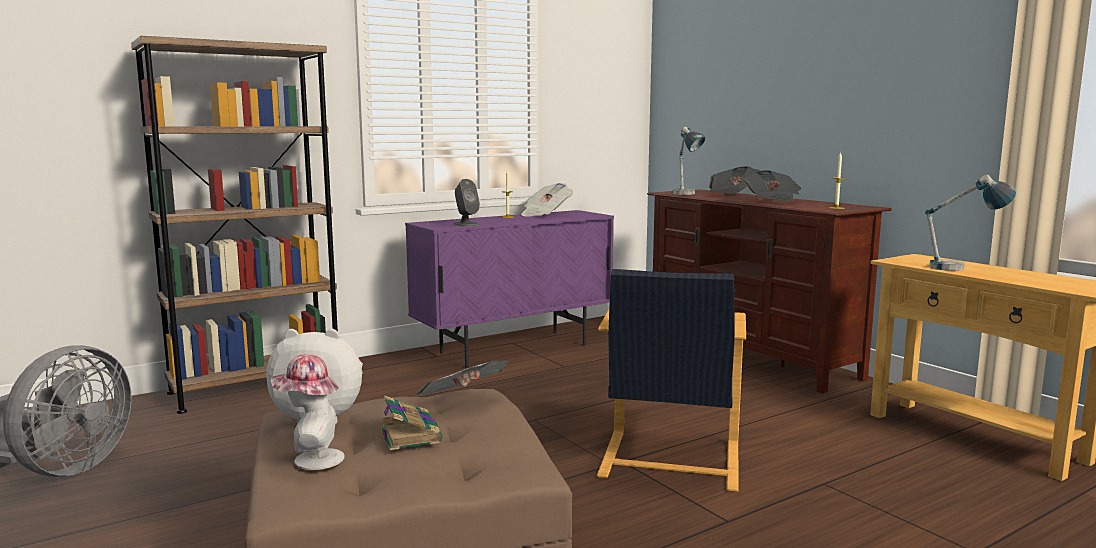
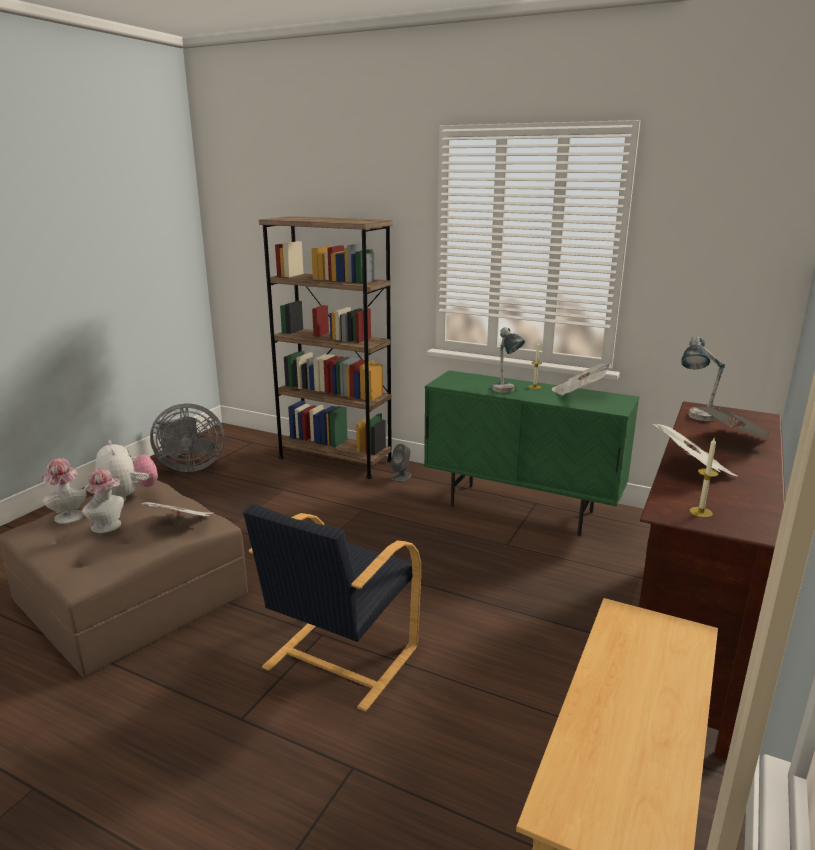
camera: 60 degrees right, 10 degrees up
(410, 434) = (108, 527): book -> hat
(466, 224) = (468, 386): grey speaker -> grey speaker (401, 477)
(514, 349) = (521, 509): purple cabinet -> green cabinet
(669, 461) = (339, 658): black armchair -> black armchair turned 45 degrees counterclockwise
(962, 268) = (627, 677): table lamp -> table lamp (505, 392)

